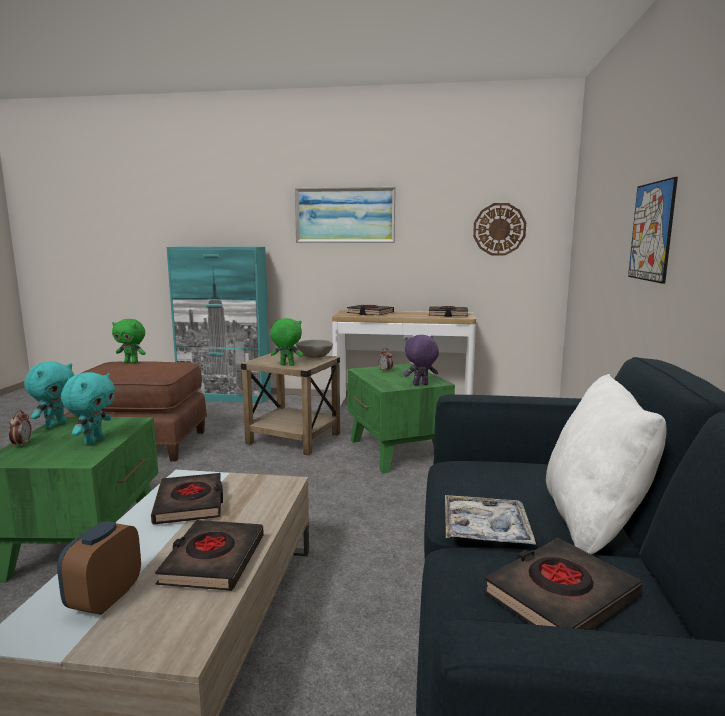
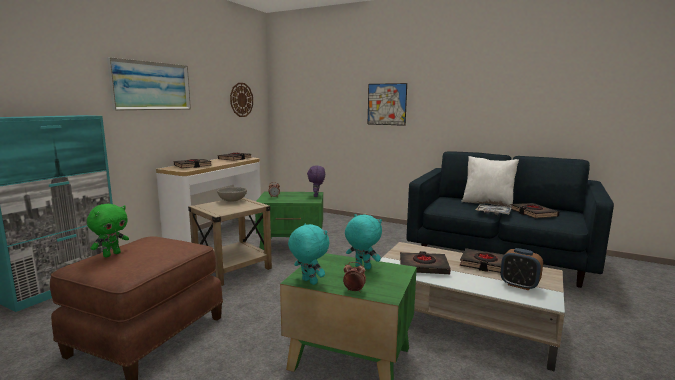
camera: 70 degrees left, 0 degrees up
(286, 365) = (246, 208): green plush toy -> none

